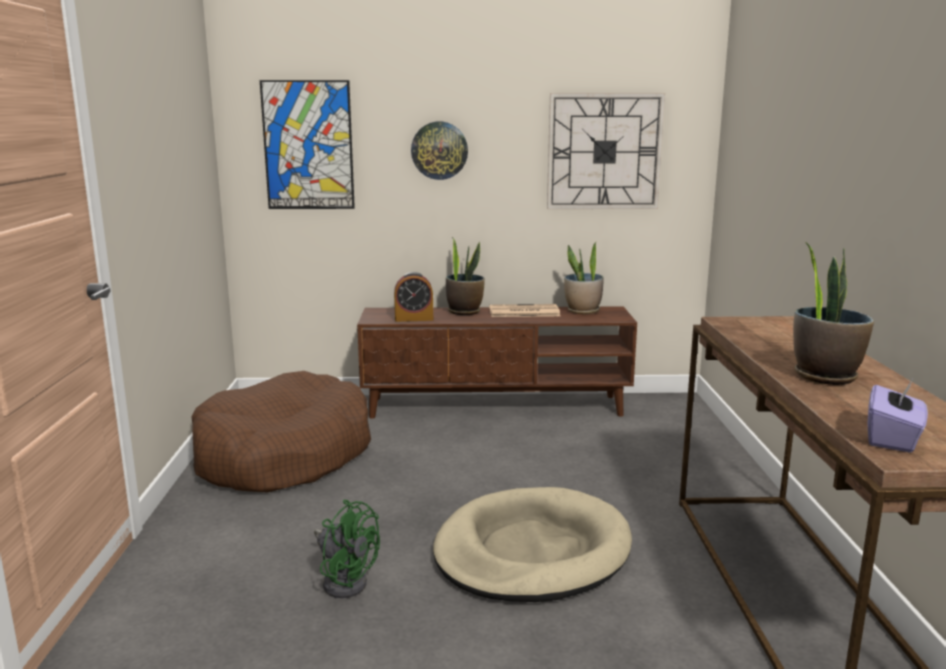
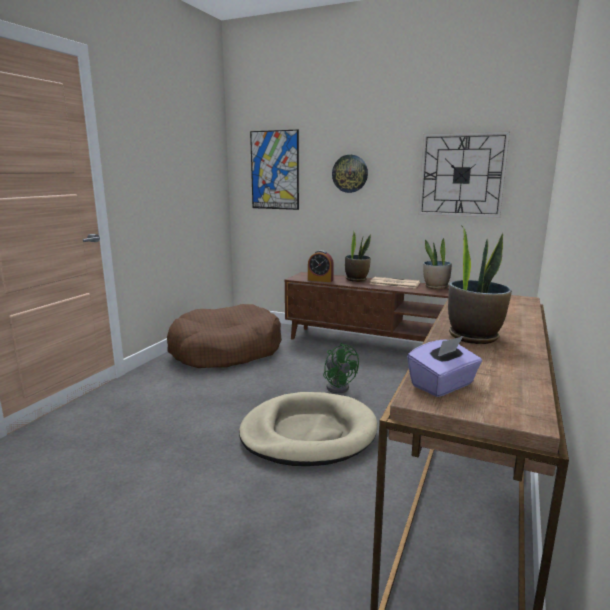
camera: 25 degrees right, 0 degrees up
(345, 580) = (190, 423): green fan -> green fan (338, 386)

